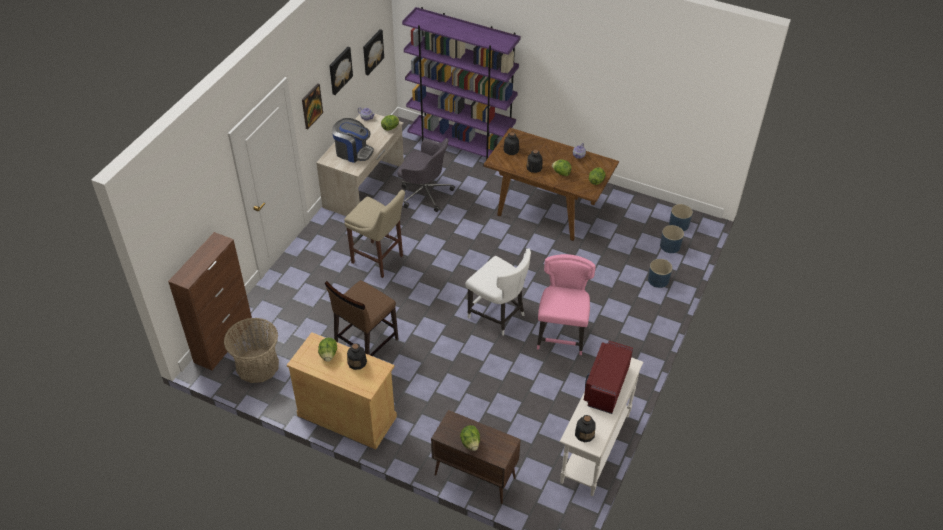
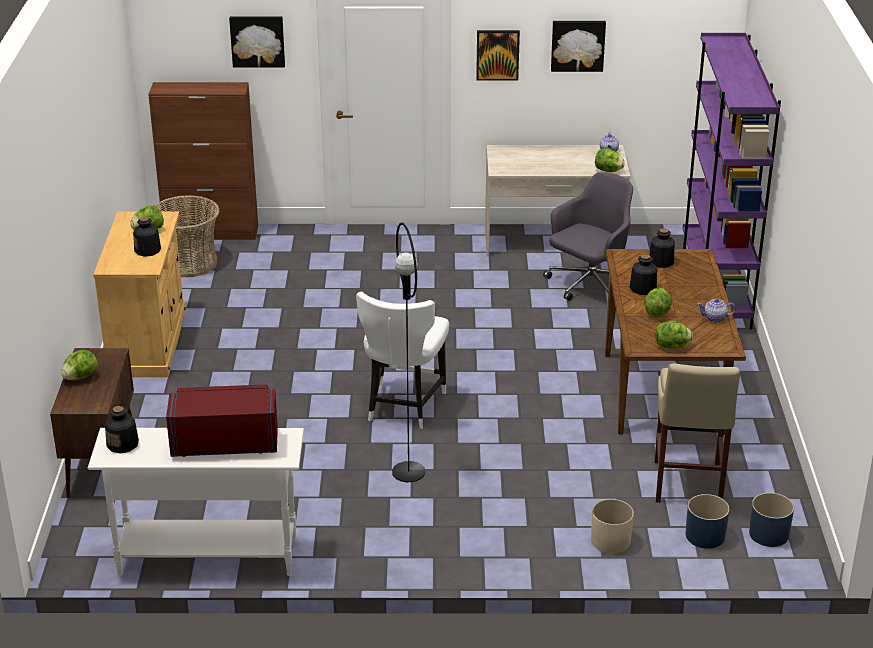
camera: 65 degrees right, 15 degrees down
(353, 152) = (531, 160): coffee machine -> none
(365, 343) = (275, 321): brown chair -> none
(372, 51) = (669, 69): picture -> picture (257, 41)
(379, 260) = (427, 289): beige stool -> beige stool (687, 486)
(424, 193) = (589, 285): grey office chair -> grey office chair turned 135 degrees counterclockwise
(561, 335) = (409, 472): pink chair -> black floor lamp
(658, 280) = (611, 541): blue planter -> beige planter

